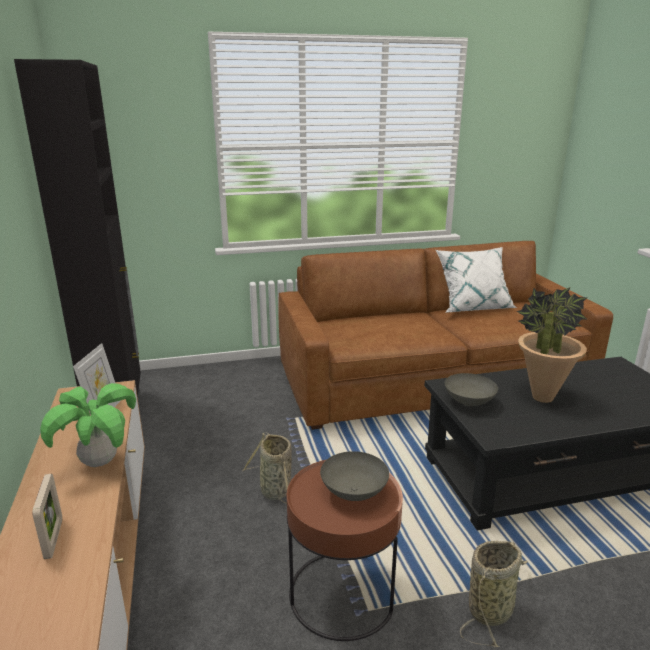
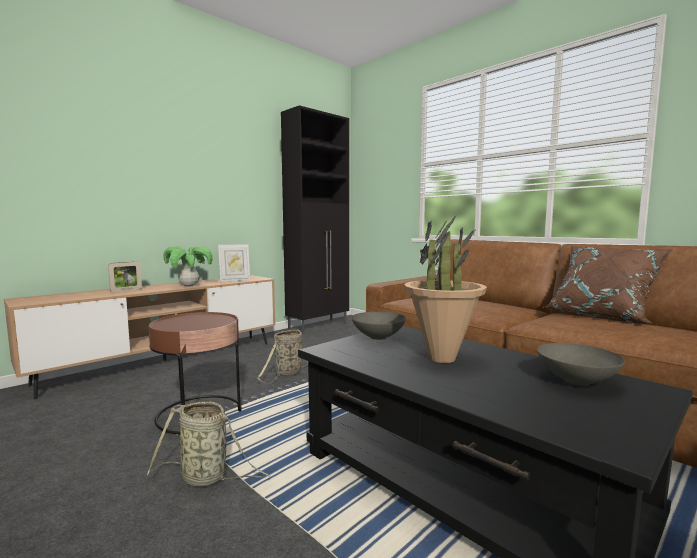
camera: 60 degrees right, 15 degrees down
(353, 493) = (197, 323): grey bowl -> grey bowl (575, 381)
(473, 307) = (601, 316): white pillow -> brown pillow

